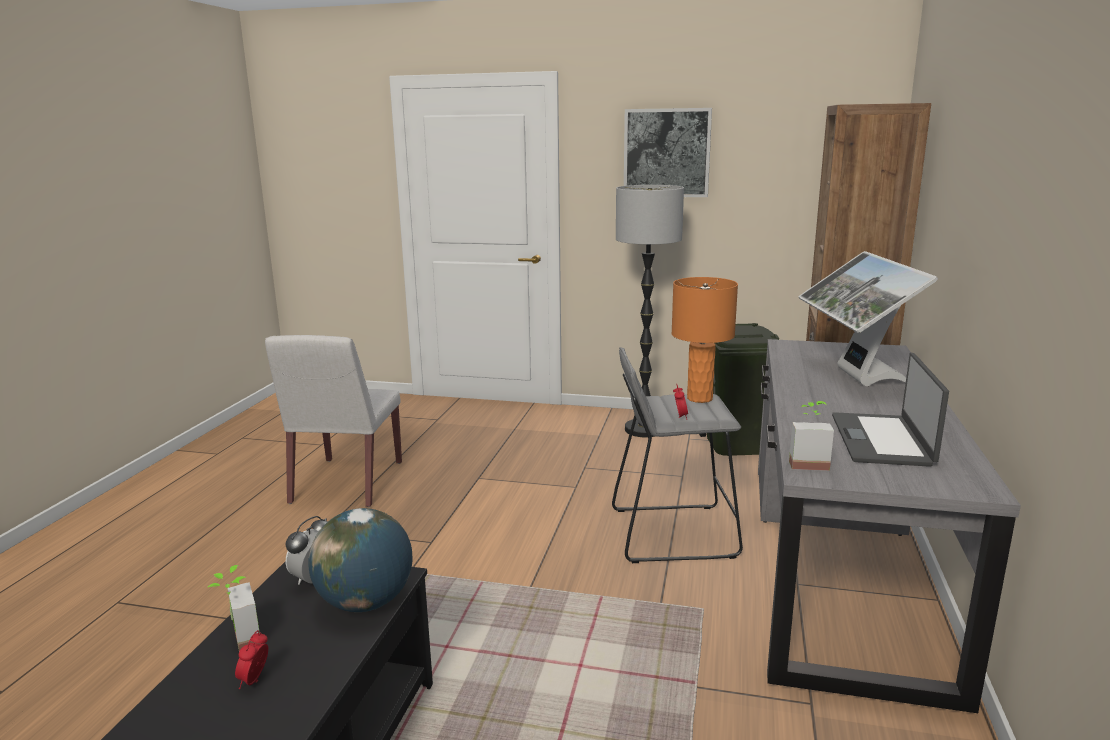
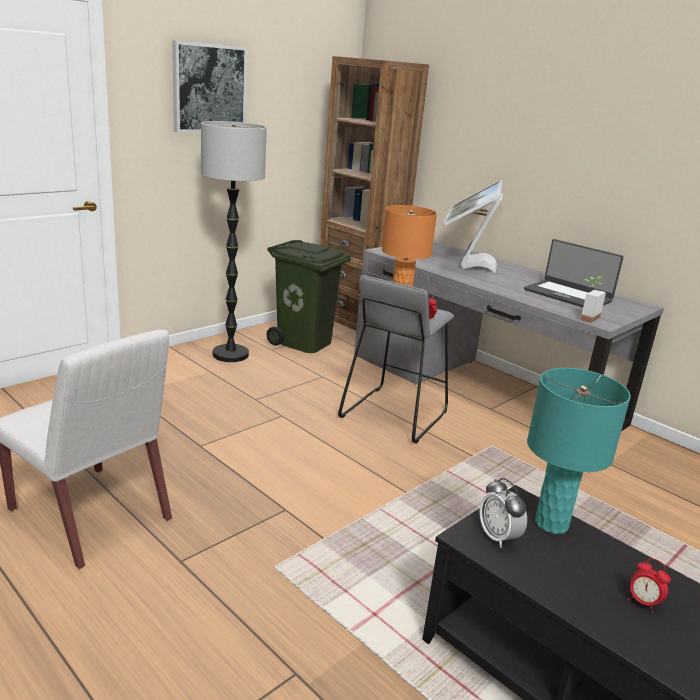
camera: 60 degrees left, 5 degrees up
(238, 640) = (577, 599): potted plant -> none
(366, 602) = (551, 523): globe -> turquoise table lamp
(855, 377) = (466, 264): monitor -> monitor turned 75 degrees clockwise

